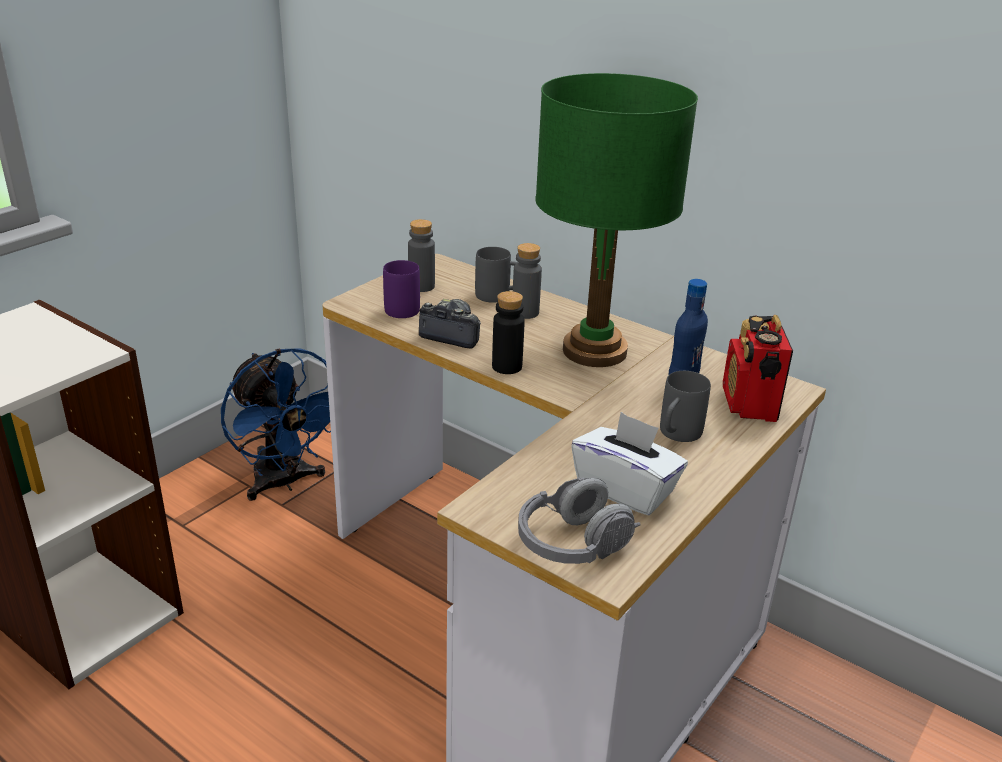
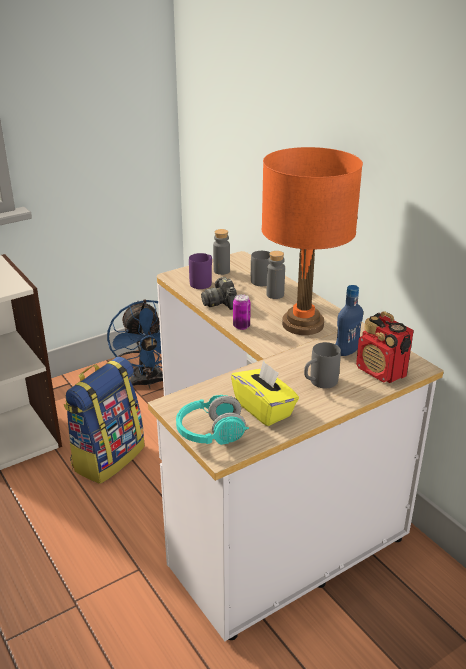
camera: 20 degrees right, 0 degrees up
(270, 614) = (108, 457): none -> backpack
(452, 335) = (220, 303): camera -> camera turned 150 degrees counterclockwise
(507, 367) = (241, 326): black bottle -> can
(572, 545) = (211, 434): grey headphones -> turquoise headphones
(594, 351) = (302, 324): green table lamp -> orange table lamp
(625, 489) = (264, 409): white tissue box -> yellow tissue box
(749, 404) = (381, 372): radio -> radio turned 60 degrees counterclockwise

